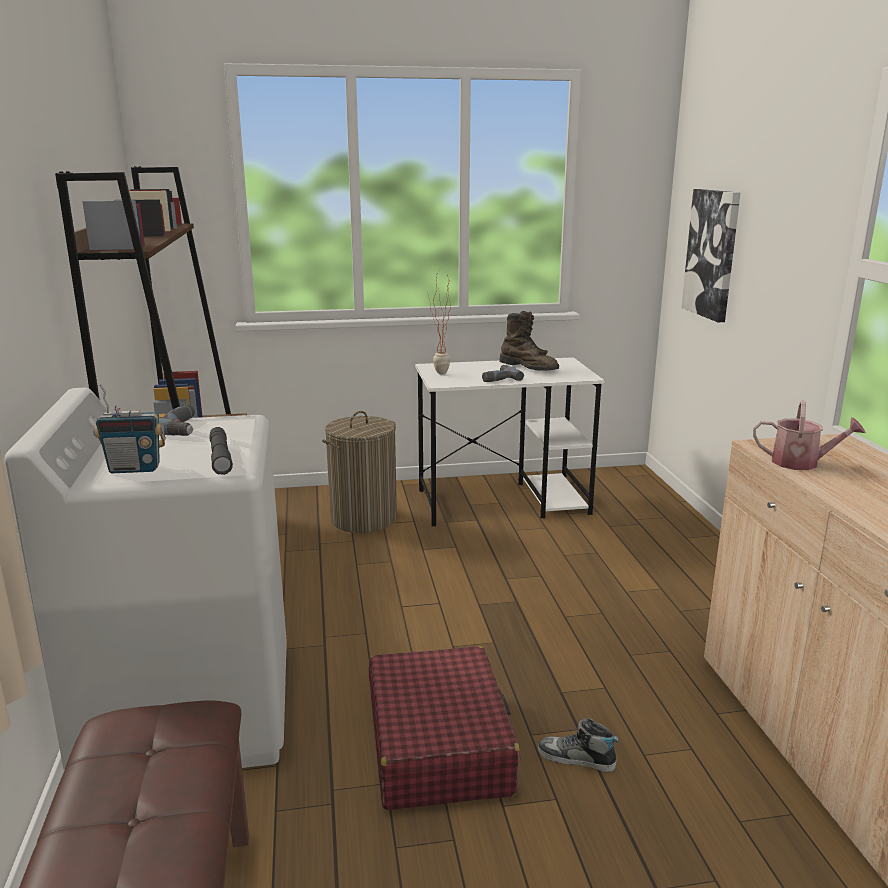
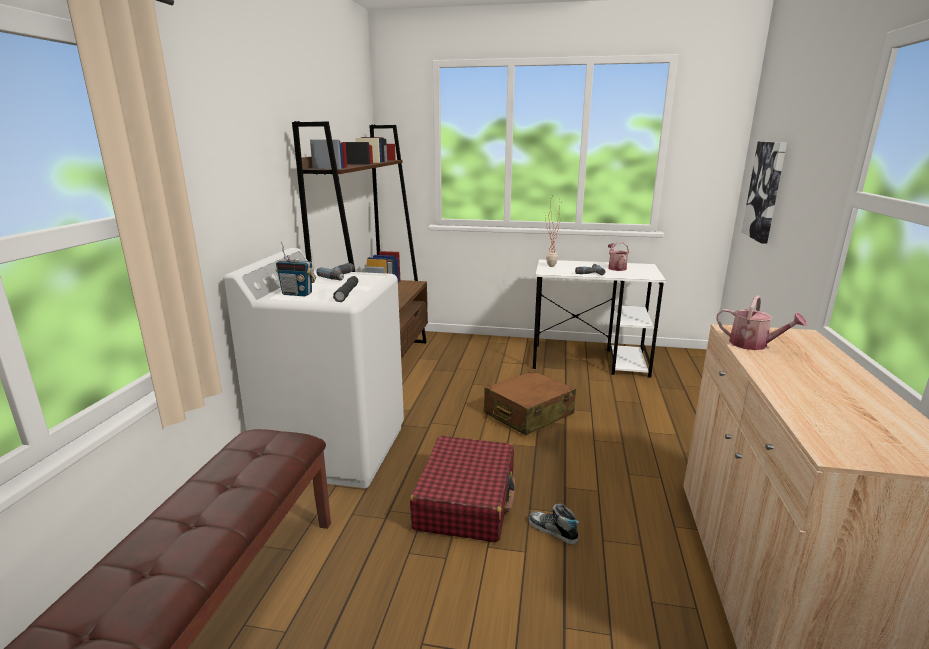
camera: 20 degrees right, 0 degrees up
(363, 518) = (491, 357): laundry basket -> none
(460, 596) = (528, 414): none -> brown suitcase
(529, 367) = (616, 268): brown boot -> watering can

